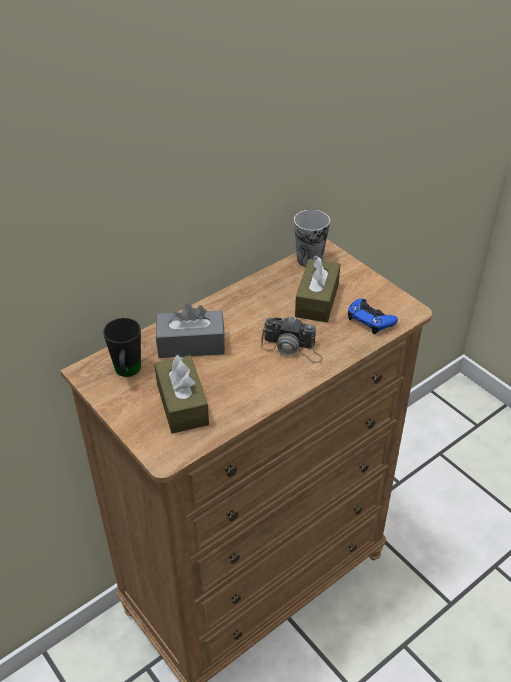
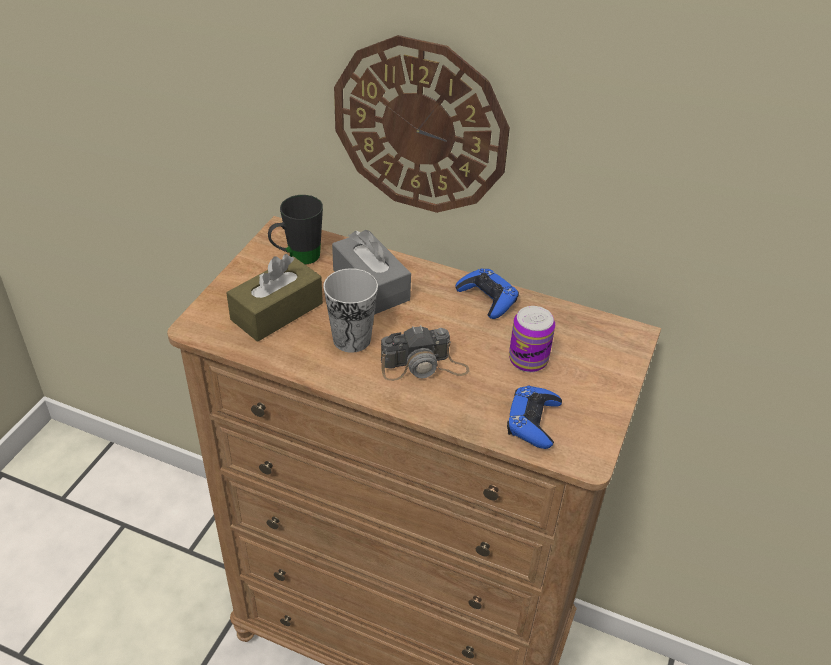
camera: 60 degrees right, 0 degrees up
(156, 215) = (420, 127): none -> wall clock
(247, 295) = (487, 298): none -> blue game controller
(292, 348) = (424, 366): camera -> camera turned 90 degrees counterclockwise
(309, 259) = (601, 327): cup -> cup (351, 339)
(317, 300) = (528, 360): brown tissue box -> can

